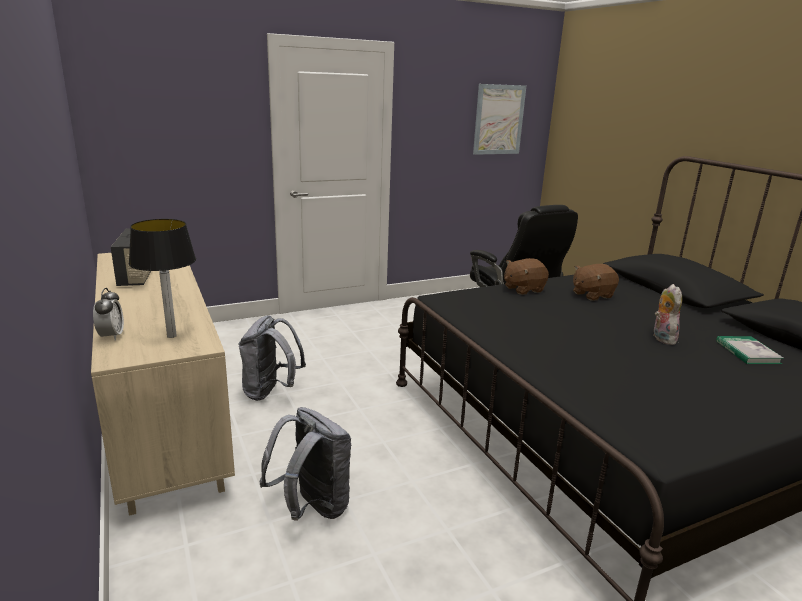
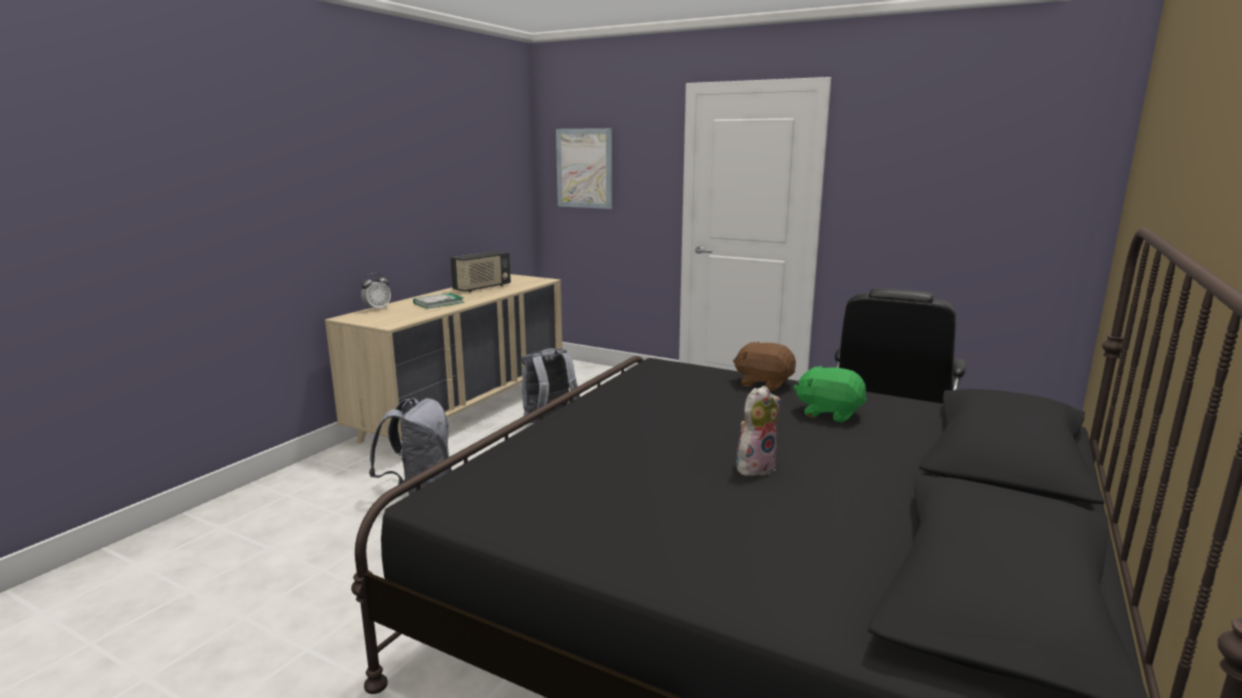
camera: 55 degrees right, 5 degrees down
(172, 336) = (396, 316): table lamp -> none
(498, 119) = (1005, 174): picture -> picture (584, 168)
(592, 295) = (829, 413): brown plush toy -> green plush toy
(747, 352) = (817, 525): book -> book (438, 303)

